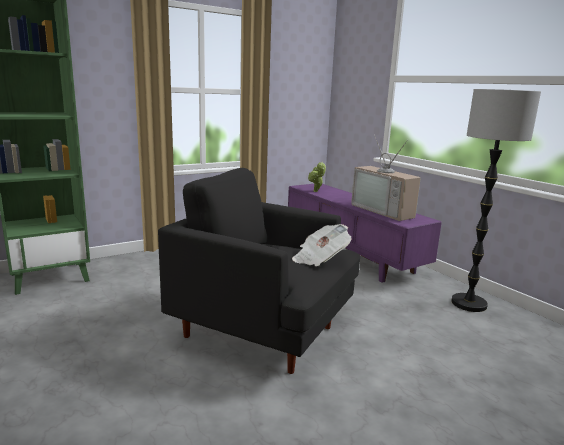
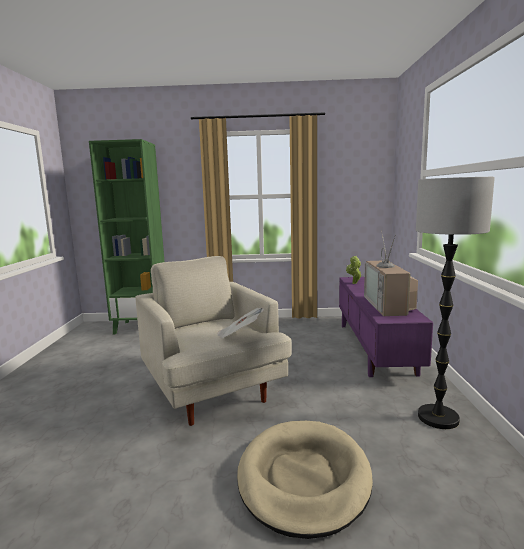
camera: 35 degrees right, 5 degrees down
(264, 333) = (212, 392): black armchair -> beige armchair
(451, 383) = (303, 478): none -> beige dog bed

